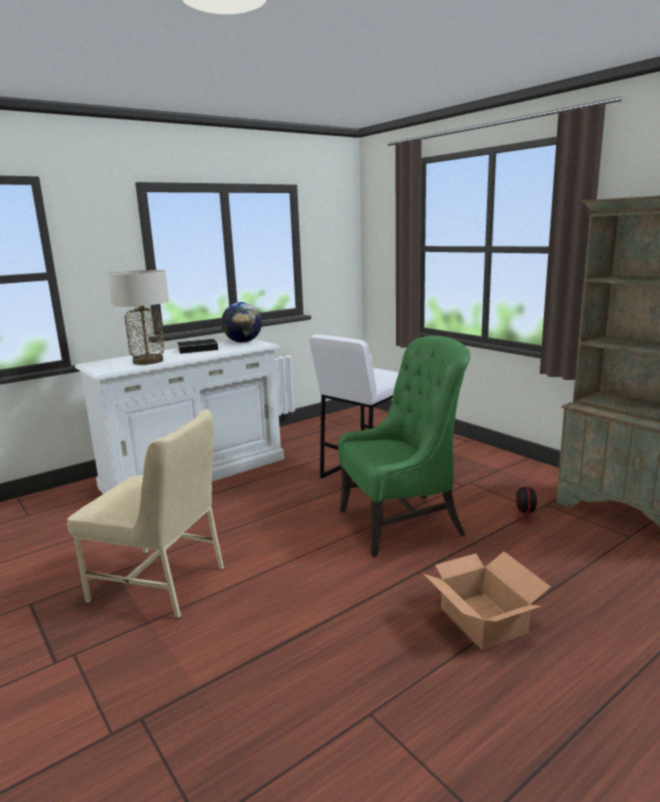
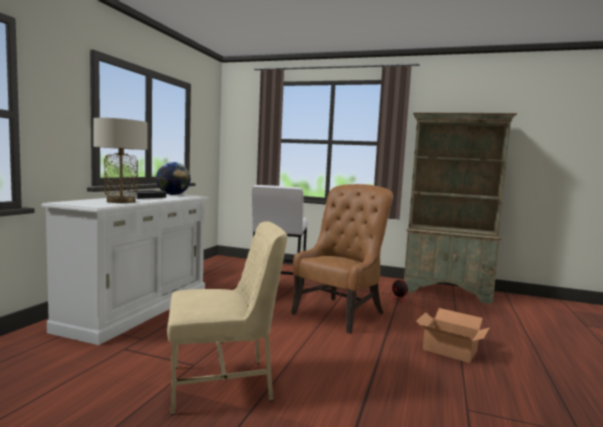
camera: 35 degrees left, 10 degrees down
(402, 522) = (340, 313): green chair -> brown chair

